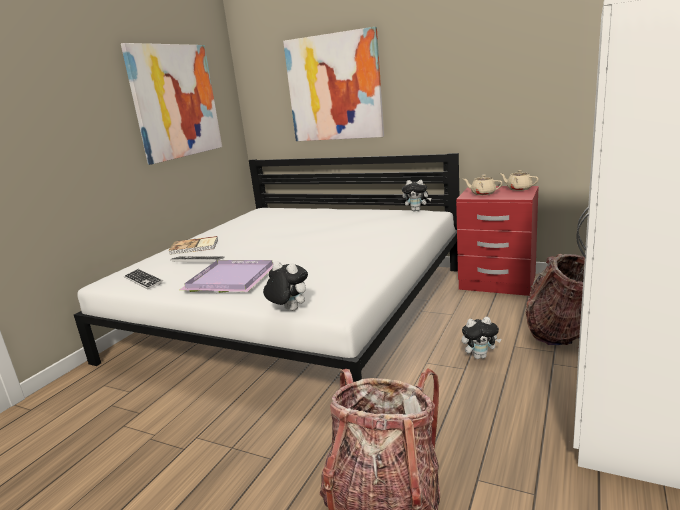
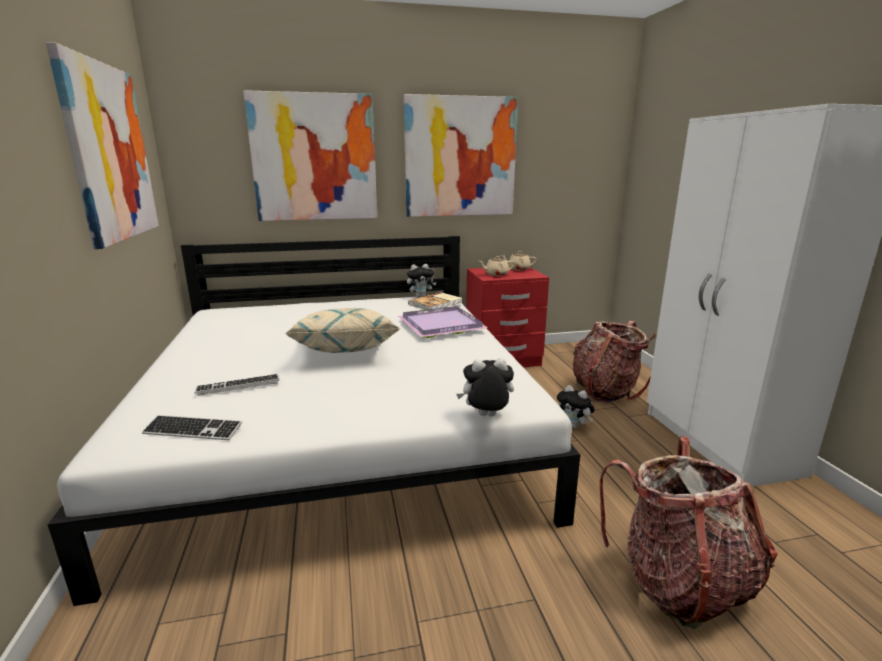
camera: 40 degrees left, 0 degrees up
(194, 247) = (195, 370): book -> book (436, 303)
(229, 279) = (342, 400): purple tray -> purple tray (440, 325)
(285, 248) = (345, 352): none -> beige pillow
(460, 74) = (460, 157): none -> picture
(480, 356) = (574, 426): plush toy -> plush toy turned 90 degrees clockwise

